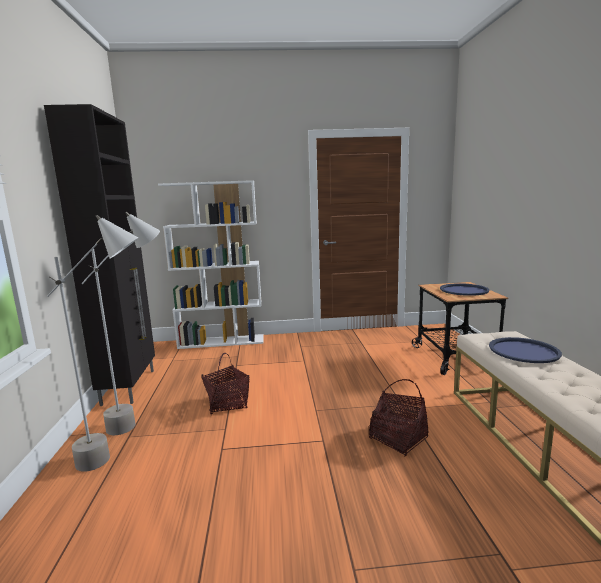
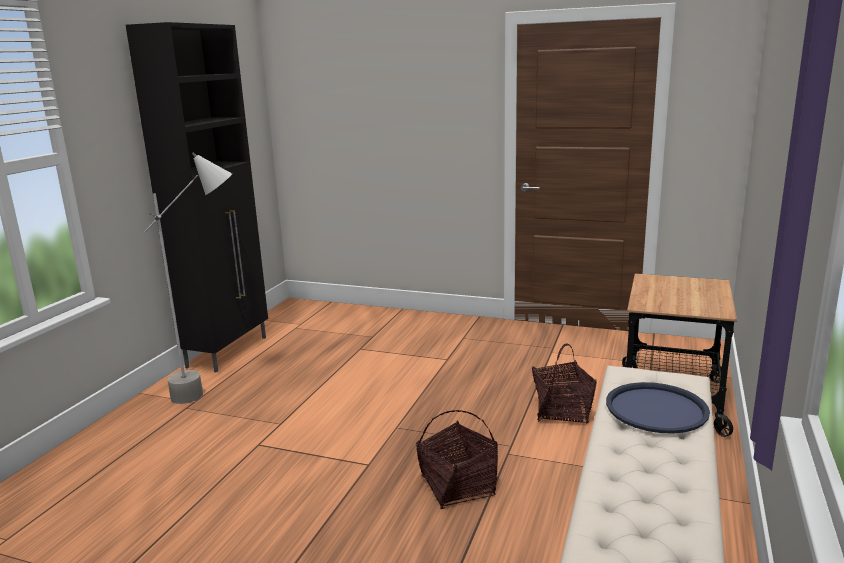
camera: 25 degrees right, 5 degrees up
(121, 456) = (165, 426): grey floor lamp -> none
(222, 341) = (372, 312): white bookcase -> none
(227, 404) = (307, 395): basket -> basket (562, 411)
(464, 290) = (687, 295): blue tray -> none

